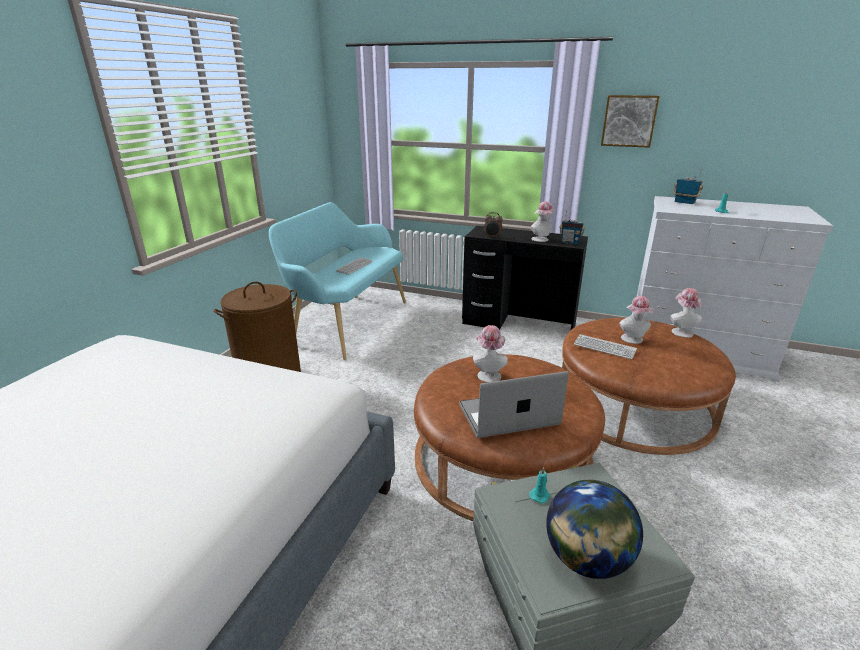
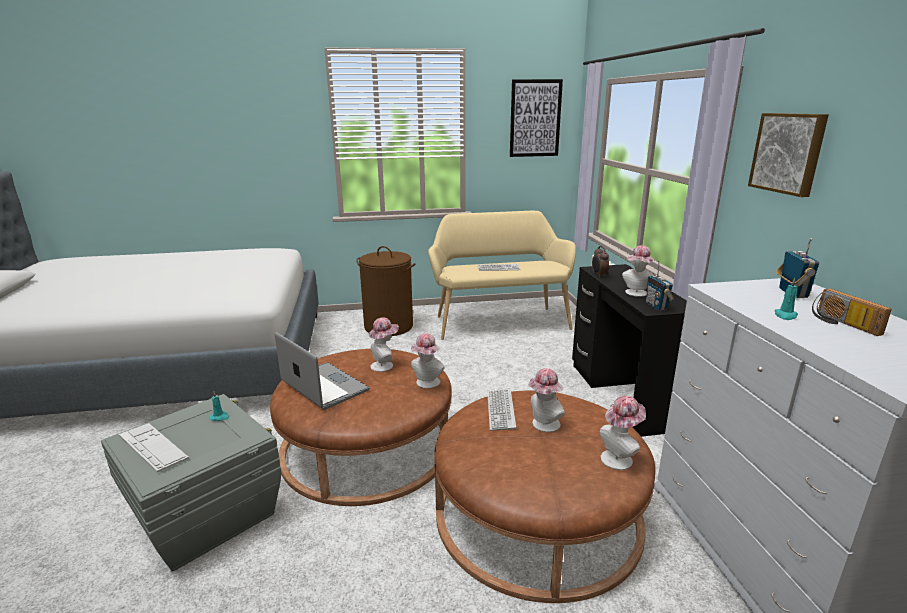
camera: 60 degrees right, 5 degrees down
(299, 103) = (535, 118): none -> picture
(346, 322) = (499, 321): turquoise bench -> beige bench
(541, 364) = (427, 384): none -> hat
(586, 559) = (153, 447): globe -> keyboard
(735, 208) = (841, 324): none -> radio

